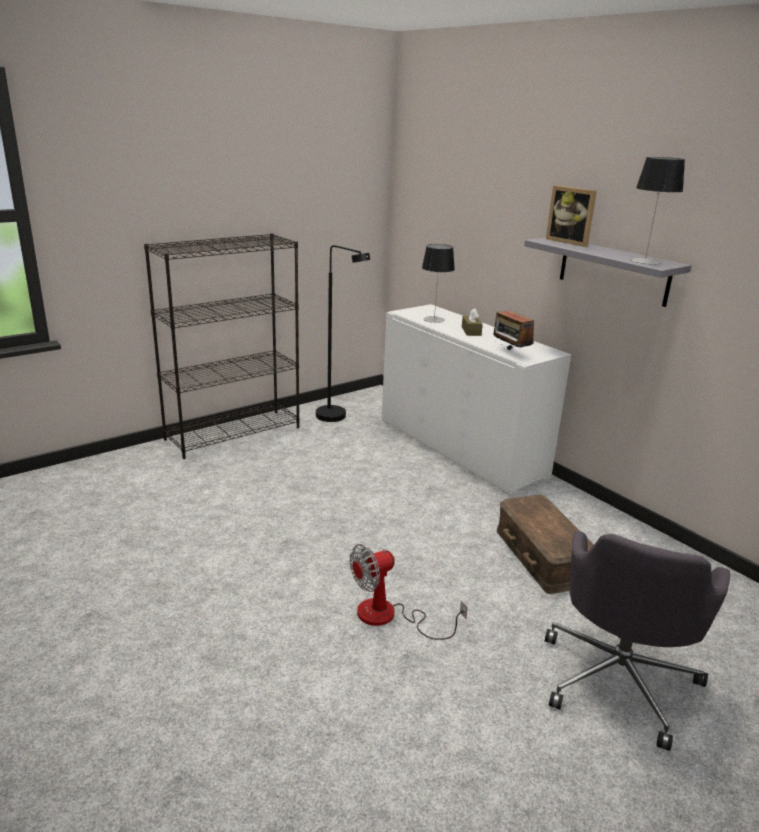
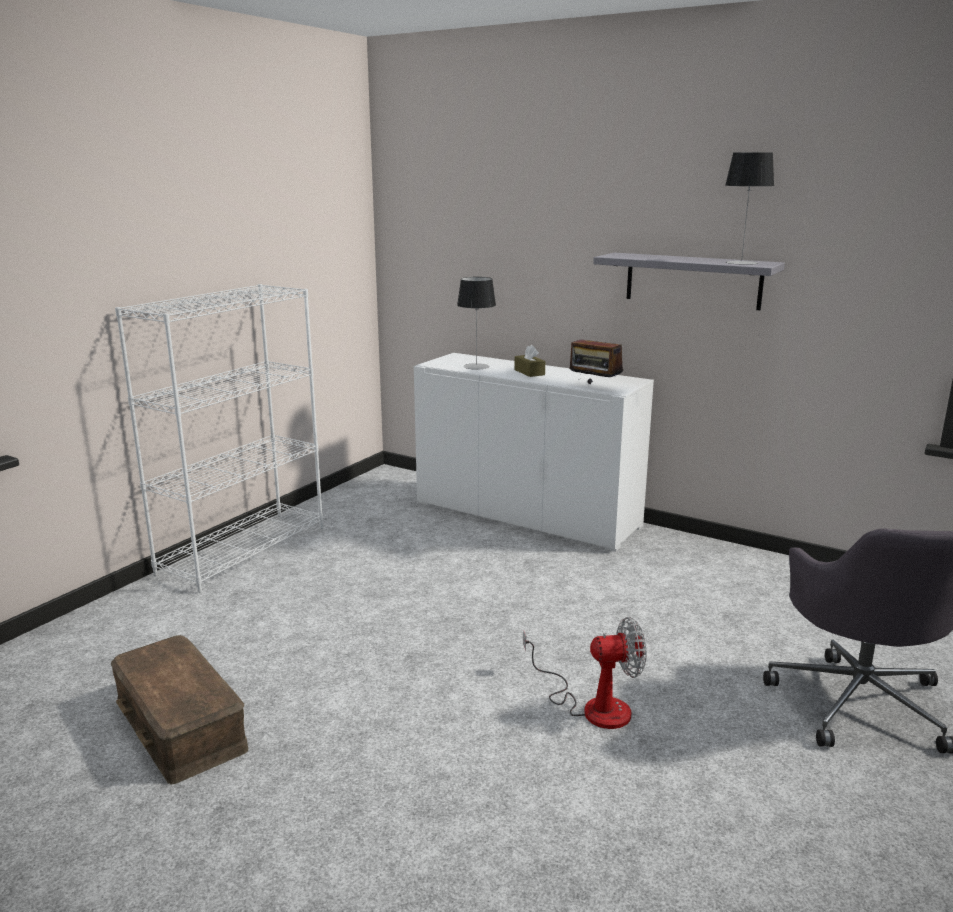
camera: 20 degrees left, 5 degrees down
(234, 433) = (243, 549): black bookcase -> white bookcase
(337, 418) = (361, 509): black floor lamp -> none
(389, 617) = (592, 706): fan -> fan turned 135 degrees counterclockwise
(544, 556) = (697, 603): brown storage box -> brown storage box (182, 725)
(569, 242) = (639, 255): picture frame -> none

